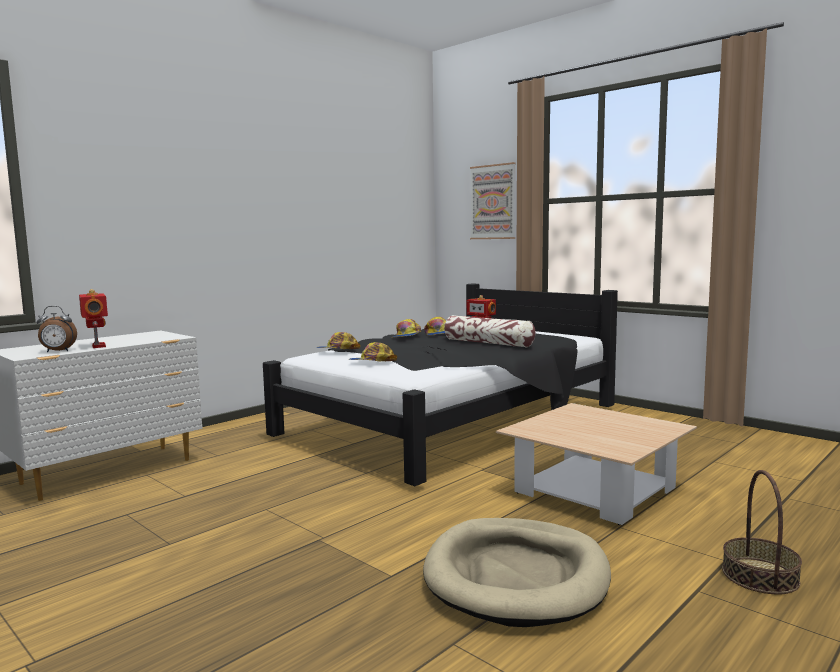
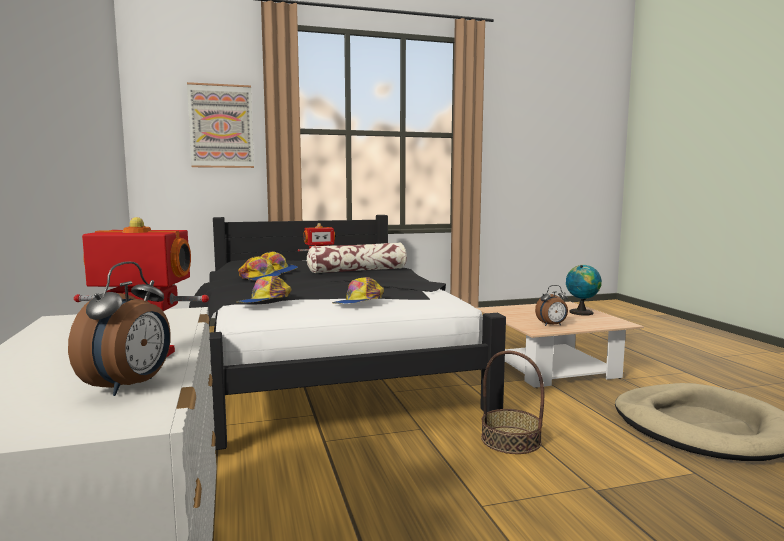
camera: 60 degrees left, 0 degrees up
(551, 431) = (552, 325): none -> alarm clock
(642, 435) = (581, 312): none -> globe
(759, 576) = (709, 372): basket -> basket (510, 440)

